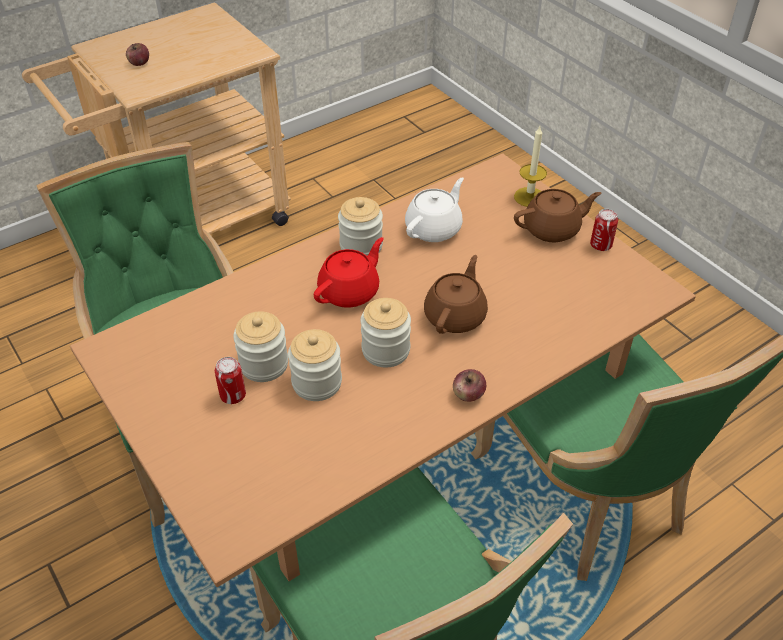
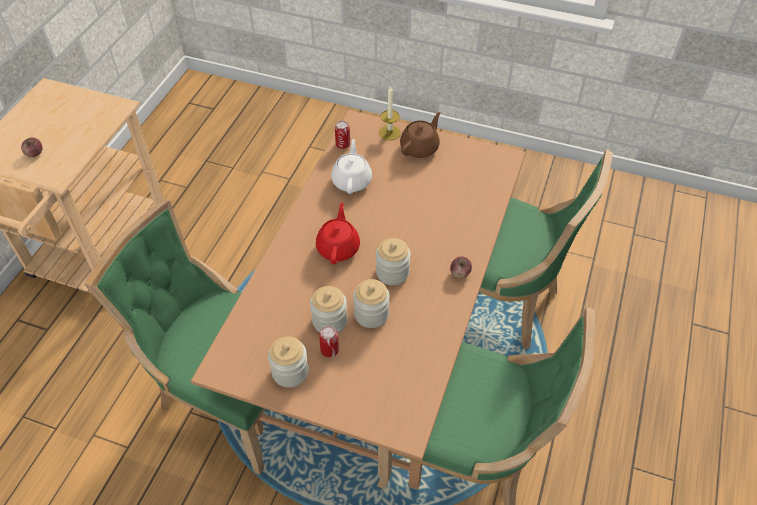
camera: 35 degrees left, 5 degrees up
(361, 246) = (318, 214): jar -> jar (290, 372)
(456, 315) = (412, 230): brown teapot -> none
(600, 245) = (454, 145): can -> can (343, 145)

